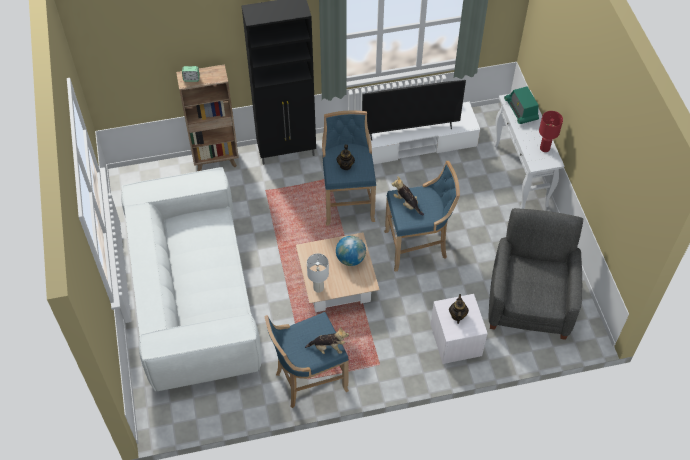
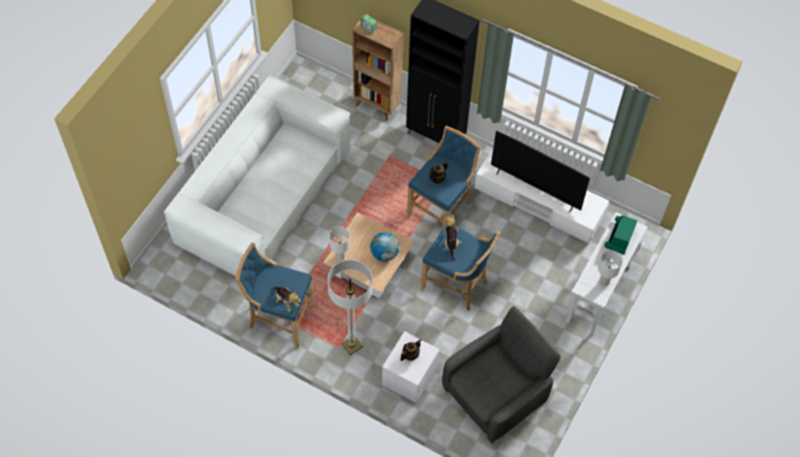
camera: 40 degrees right, 5 degrees up
(388, 353) = (351, 345): none -> floor lamp
(545, 148) = (604, 281): red table lamp -> white table lamp

